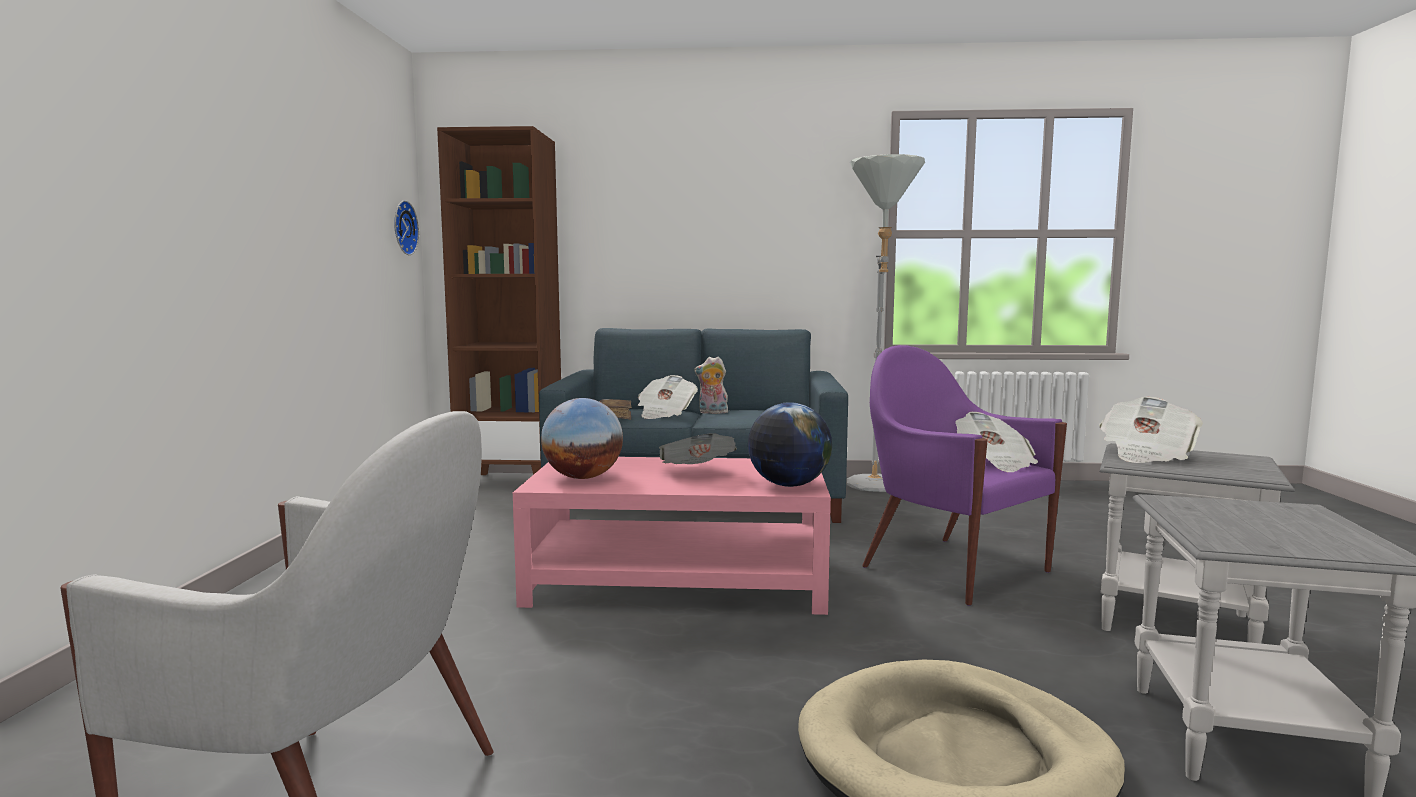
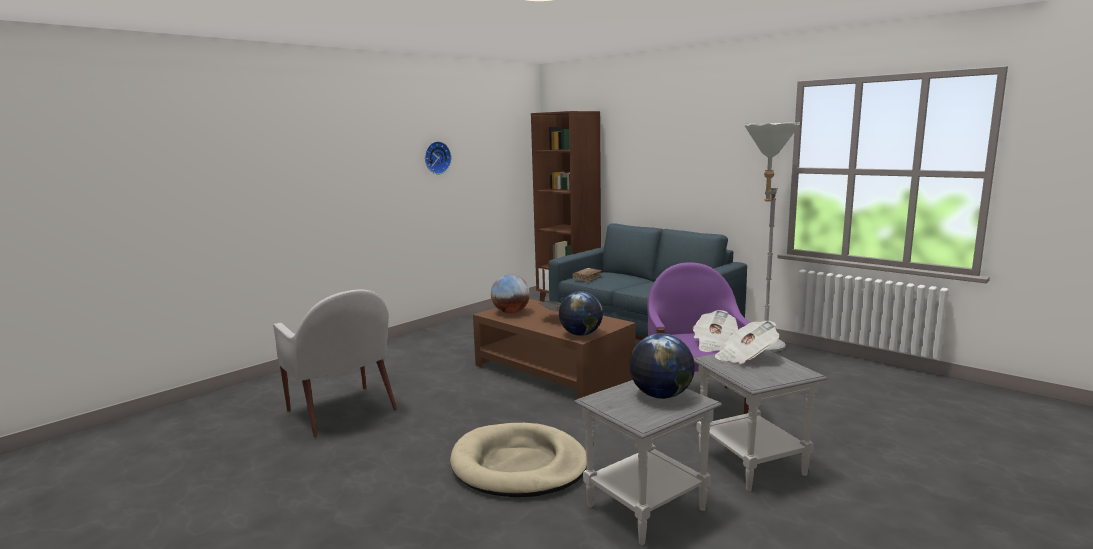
camera: 40 degrees right, 5 degrees up
(402, 228) = (524, 163): wall clock -> wall clock (436, 157)
(665, 414) = (613, 281): newspaper -> none
(678, 580) = (552, 371): pink coffee table -> brown coffee table
(712, 413) = (648, 283): plush toy -> none
(1255, 515) = (660, 395): none -> globe

